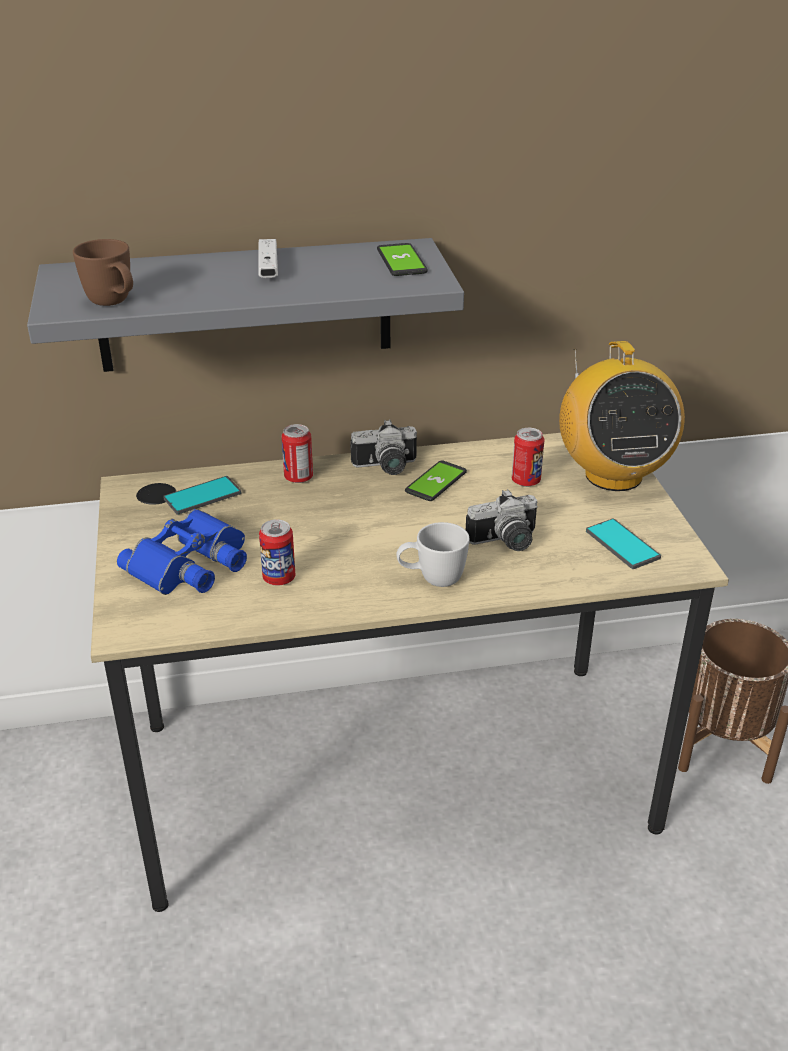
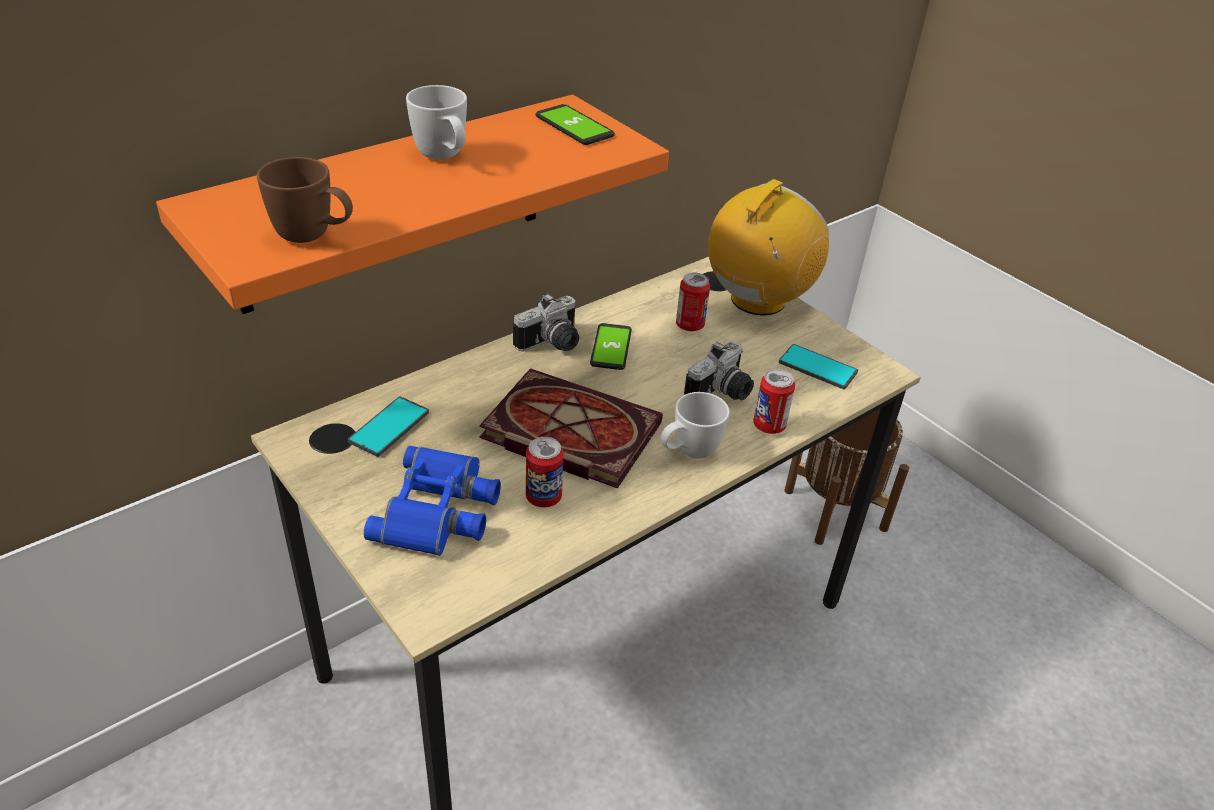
camera: 30 degrees left, 5 degrees up
(245, 305) = (393, 203): grey shelf -> orange shelf
(268, 268) = (444, 158): white game controller -> white mug
(298, 477) = (474, 378): can -> can (769, 426)
(339, 536) = (566, 432): none -> book
(612, 475) = (757, 300): radio -> radio turned 105 degrees counterclockwise

